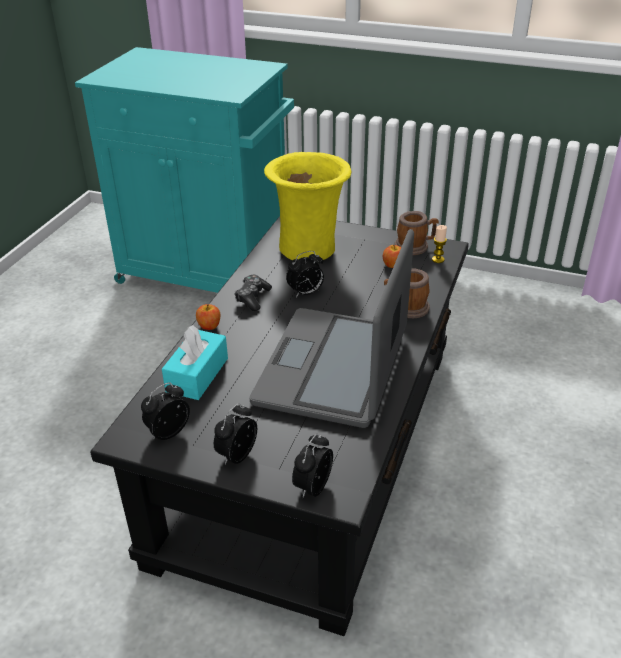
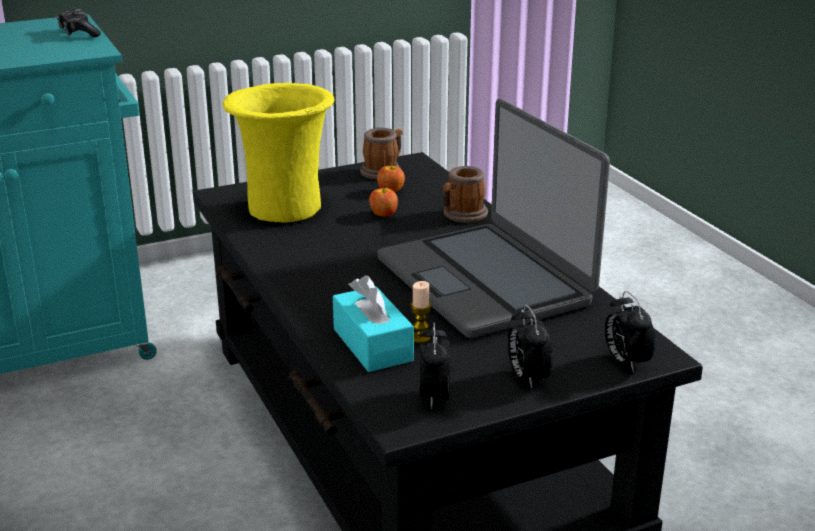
camera: 45 degrees left, 10 degrees down
(209, 326) = (305, 305): apple -> apple (383, 214)
(252, 298) = (305, 266): game controller -> game controller (78, 33)
(306, 293) = (351, 242): alarm clock -> none
(438, 259) = (422, 172): candle -> candle (420, 337)

